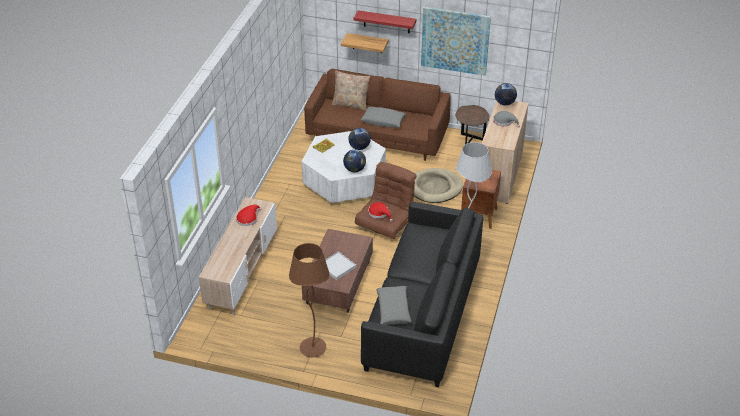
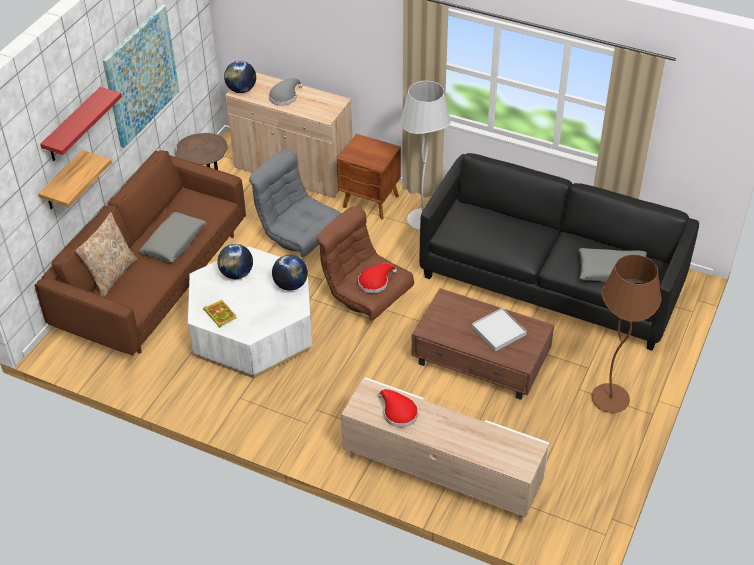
camera: 80 degrees left, 5 degrees up
(435, 188) = (299, 235): beige dog bed -> grey armchair

